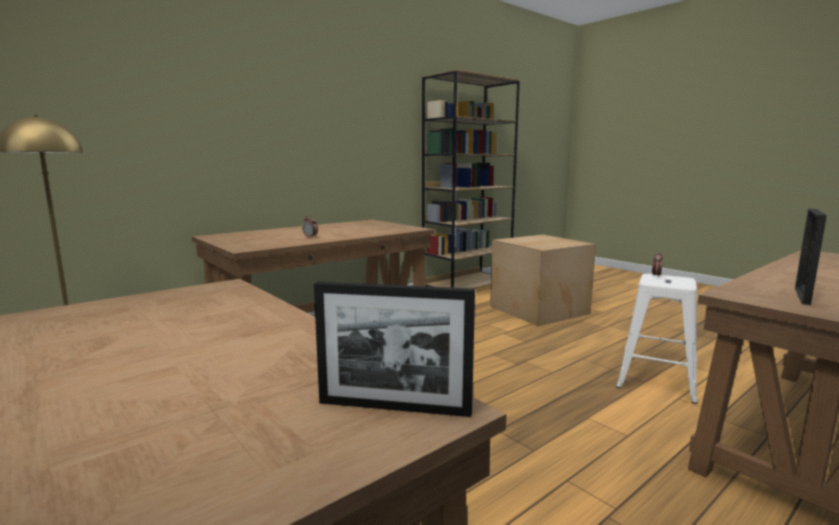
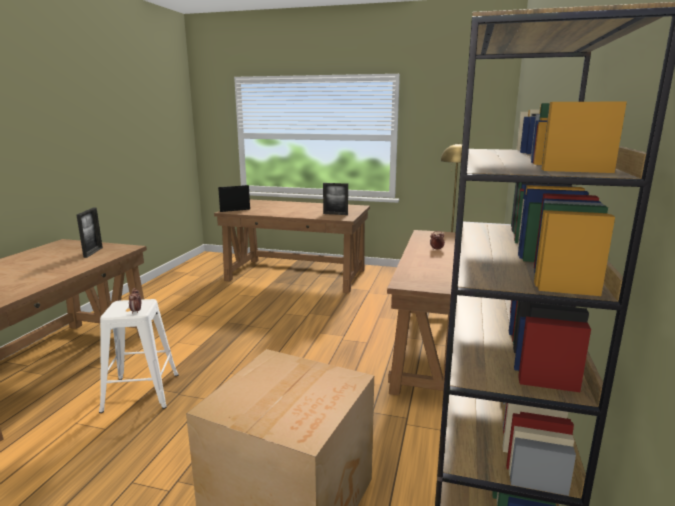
camera: 145 degrees right, 5 degrees up
(194, 301) = (335, 214): none -> picture frame

